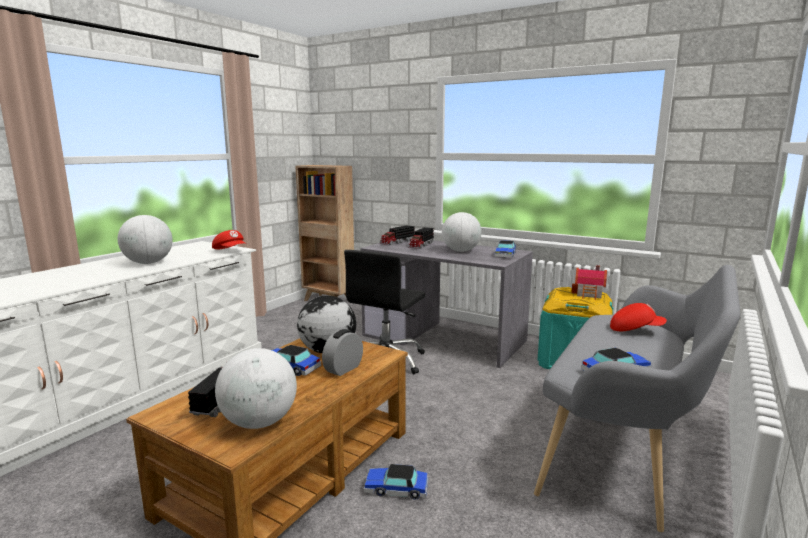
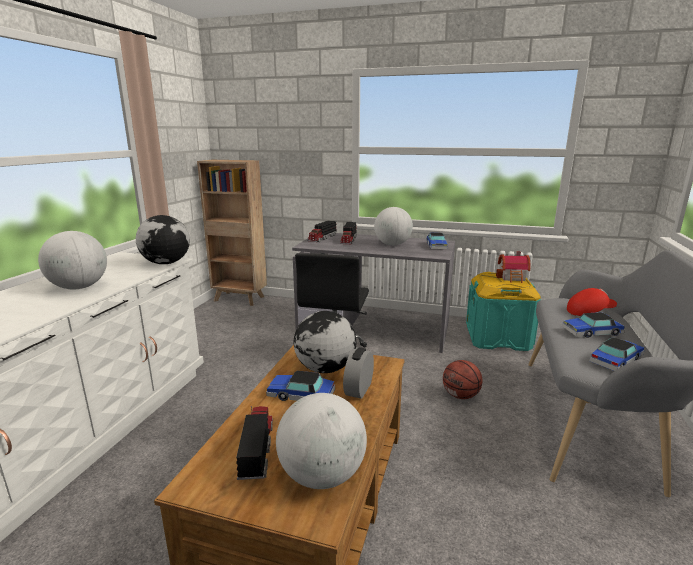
camera: 15 degrees left, 5 degrees up
(230, 251) = (166, 263): red cap -> globe
(396, 489) = (427, 501): toy car -> toy car (592, 332)
(492, 408) = (460, 395): none -> basketball

